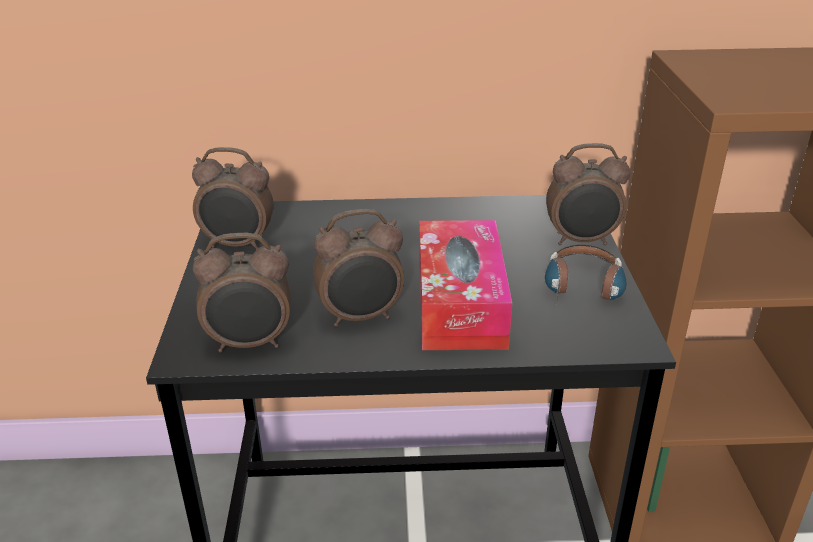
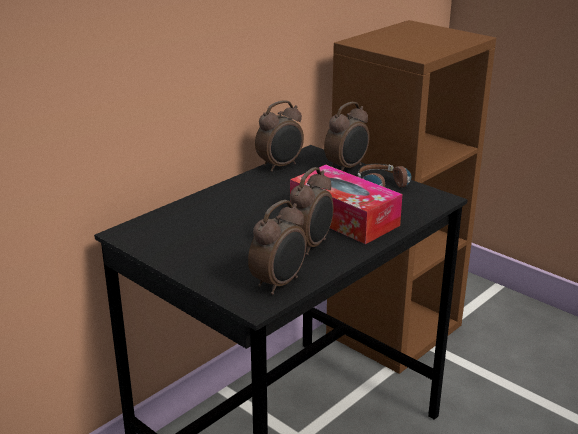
camera: 45 degrees left, 5 degrees down
(238, 245) = (168, 246): alarm clock -> alarm clock (280, 166)

